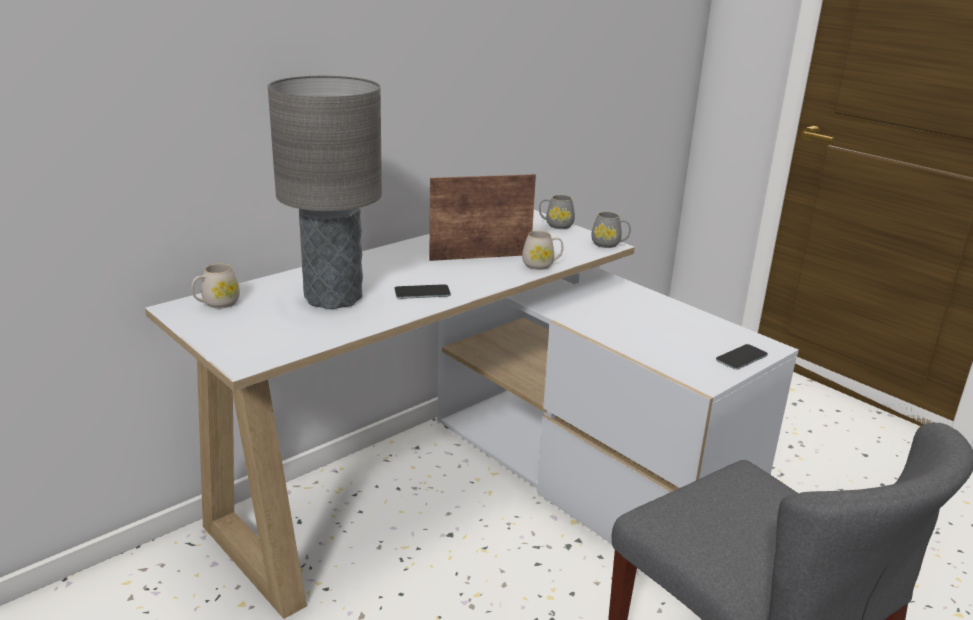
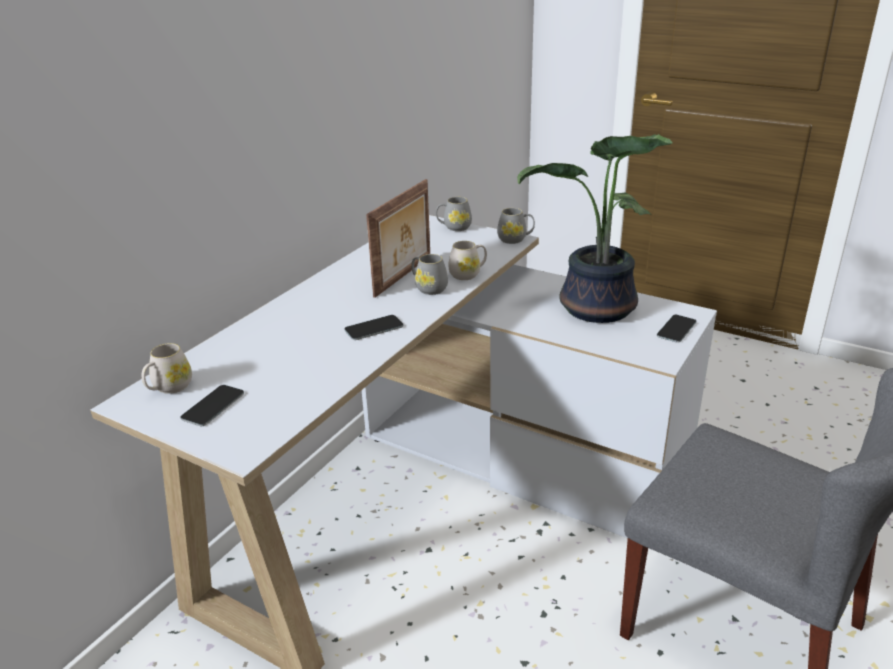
camera: 15 degrees left, 5 degrees up
(243, 324) = (213, 406): none -> phone
(333, 298) = (288, 354): grey table lamp -> none
(480, 256) = (404, 276): picture frame -> picture frame turned 150 degrees clockwise
(495, 270) = (428, 288): none -> grey mug
(667, 325) = (596, 310): none -> potted plant

